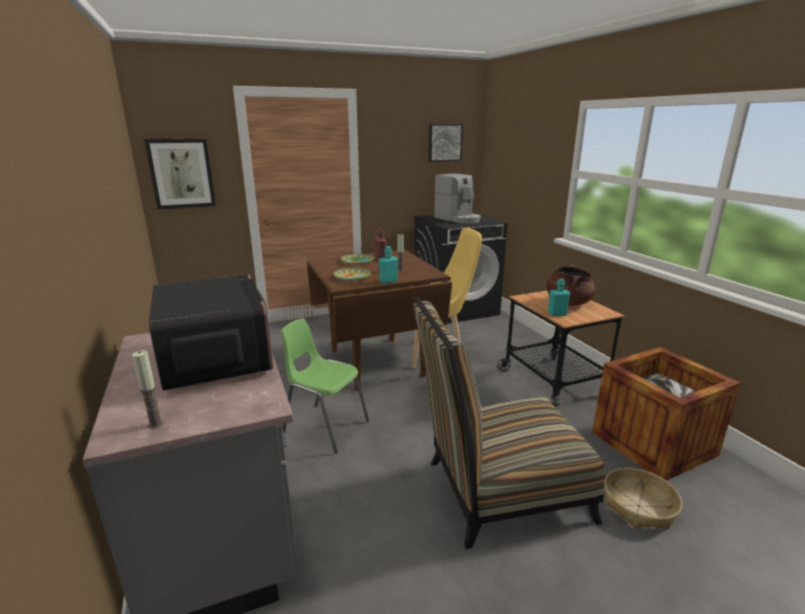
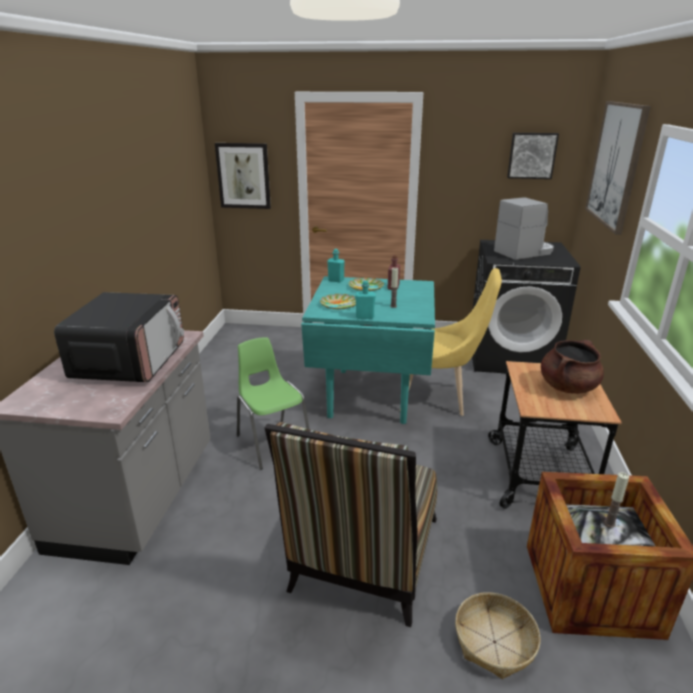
camera: 30 degrees right, 5 degrees up
(156, 424) = (41, 402): candle -> candle (609, 523)
(377, 362) = (371, 395): brown dining table -> turquoise dining table
(458, 219) = (524, 252): coffee machine -> coffee machine turned 105 degrees counterclockwise
(497, 492) = (363, 561): chair -> chair turned 90 degrees counterclockwise
(525, 140) = (616, 164): none -> picture
(557, 314) = (532, 397): turquoise bottle -> turquoise bottle (336, 280)

